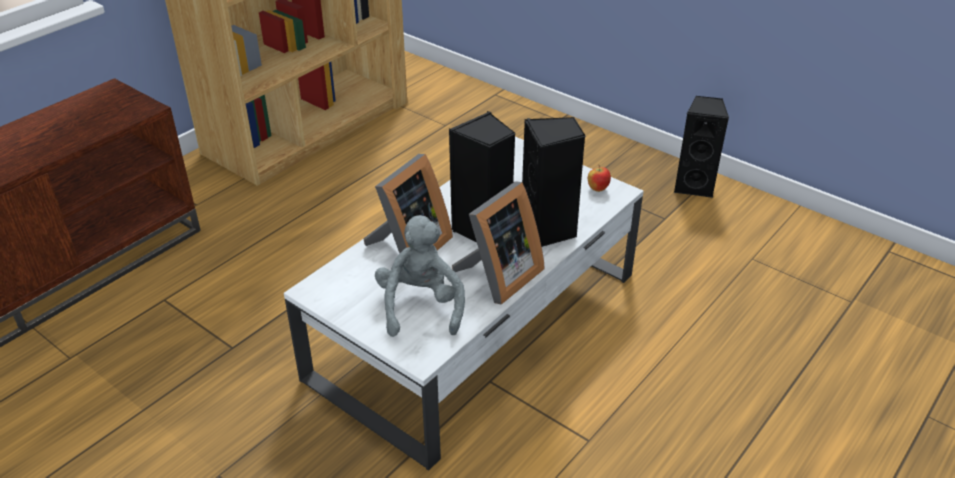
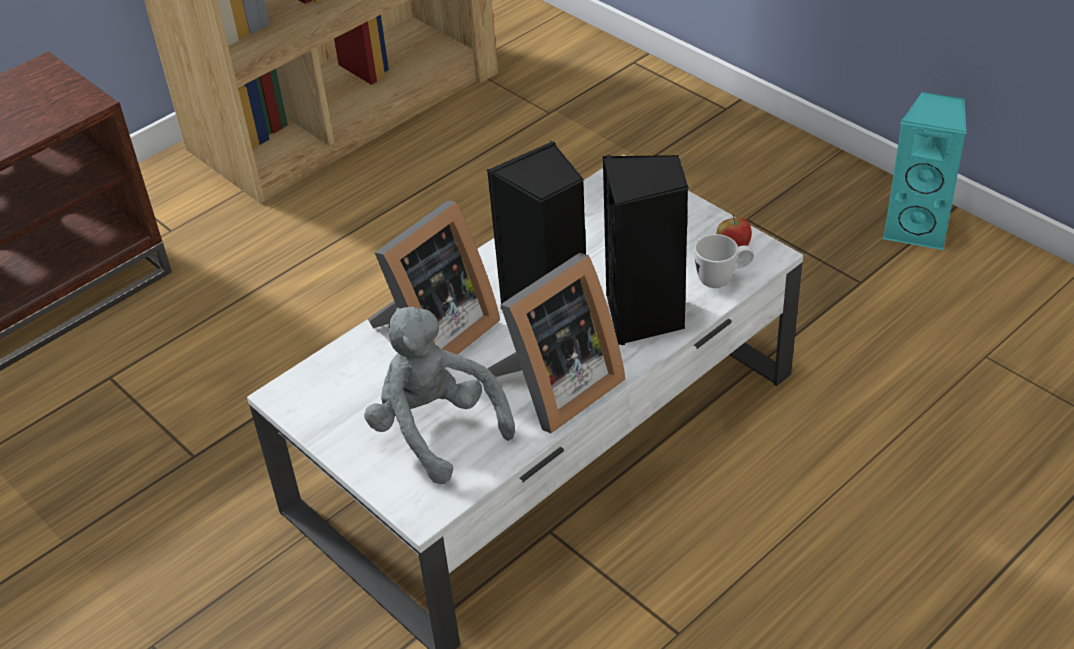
camera: 10 degrees right, 5 degrees up
(421, 306) = (435, 429): grey plush toy -> grey plush toy turned 45 degrees counterclockwise
(595, 207) = (723, 279): none -> white mug
(694, 186) = (918, 229): black speaker -> turquoise speaker

